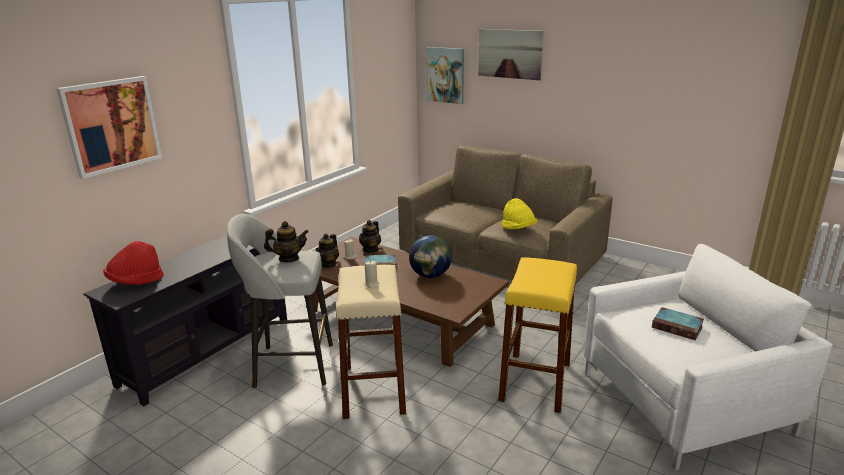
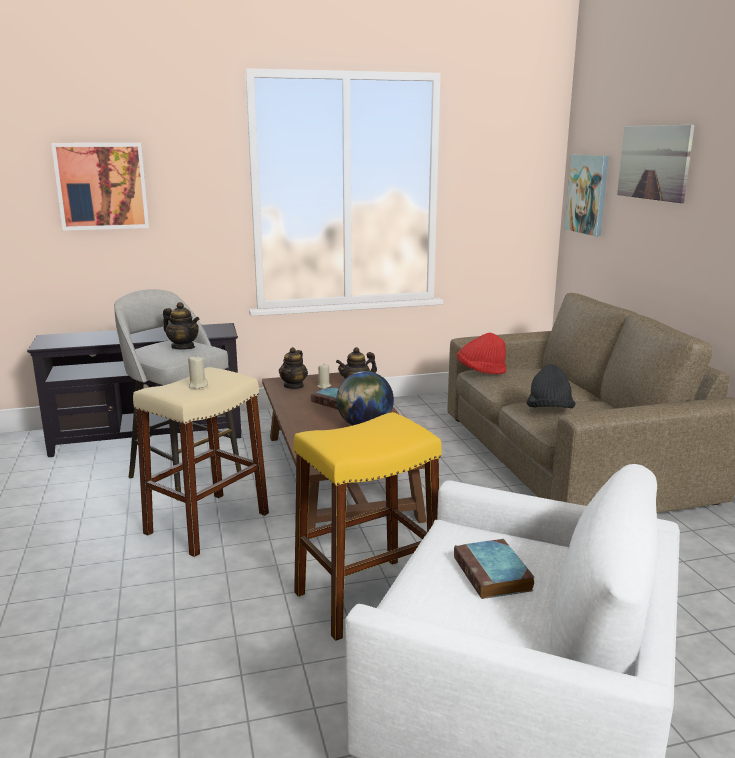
camera: 40 degrees right, 5 degrees down
(136, 282) = (77, 337): red hat -> red hat (480, 371)
(328, 264) = (294, 386): teapot -> teapot turned 45 degrees counterclockwise
(518, 229) = (549, 411): yellow hat -> black hat

